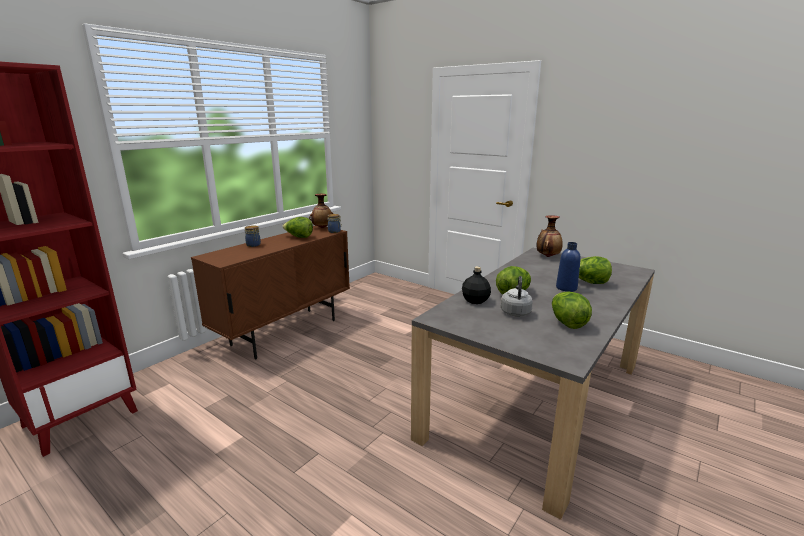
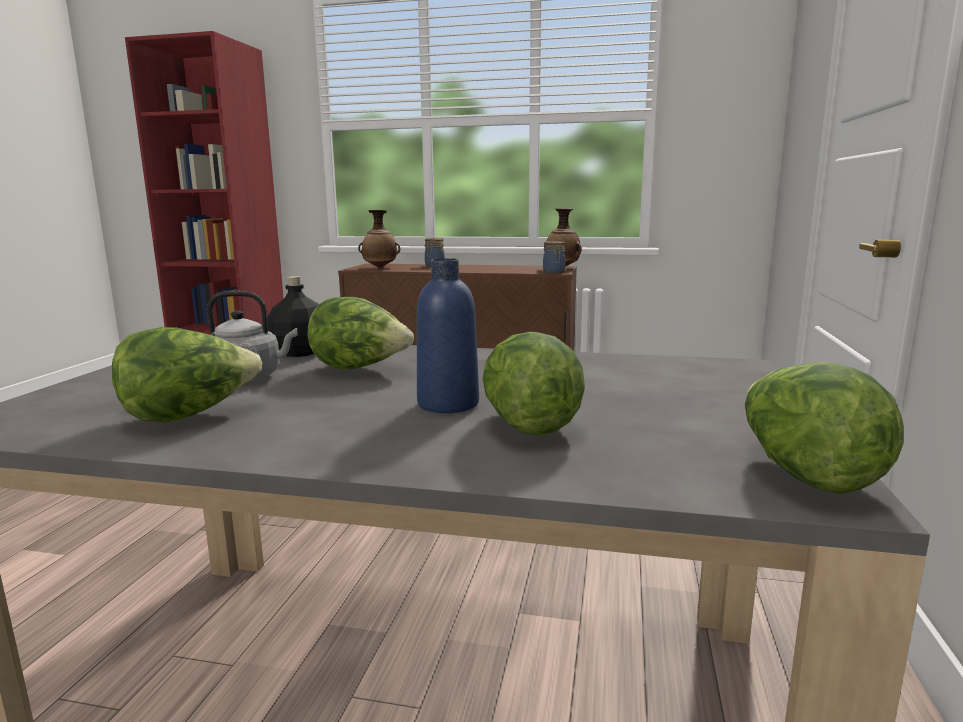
camera: 65 degrees right, 5 degrees down
(299, 237) = (496, 269): lettuce -> lettuce (804, 474)
(547, 256) = (713, 375): vase -> vase (380, 267)

